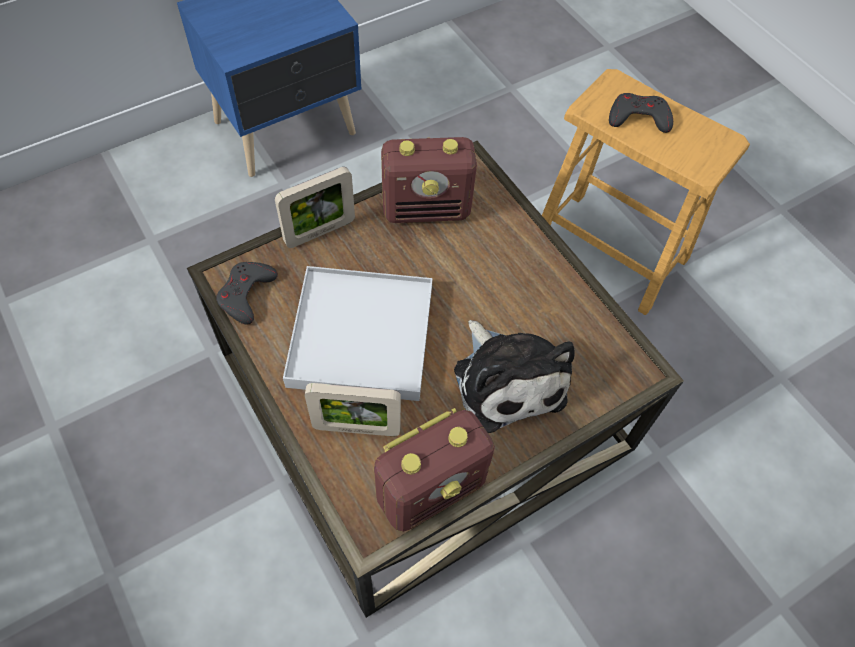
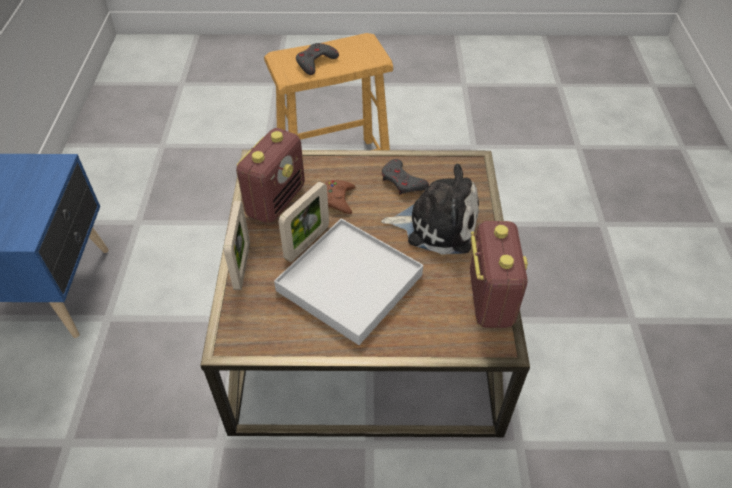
camera: 55 degrees left, 10 degrees down
(246, 294) = (259, 335): grey game controller -> grey game controller (402, 181)
(356, 428) = (420, 318): picture frame -> picture frame (307, 243)
(471, 264) = (338, 199): none -> brown game controller

